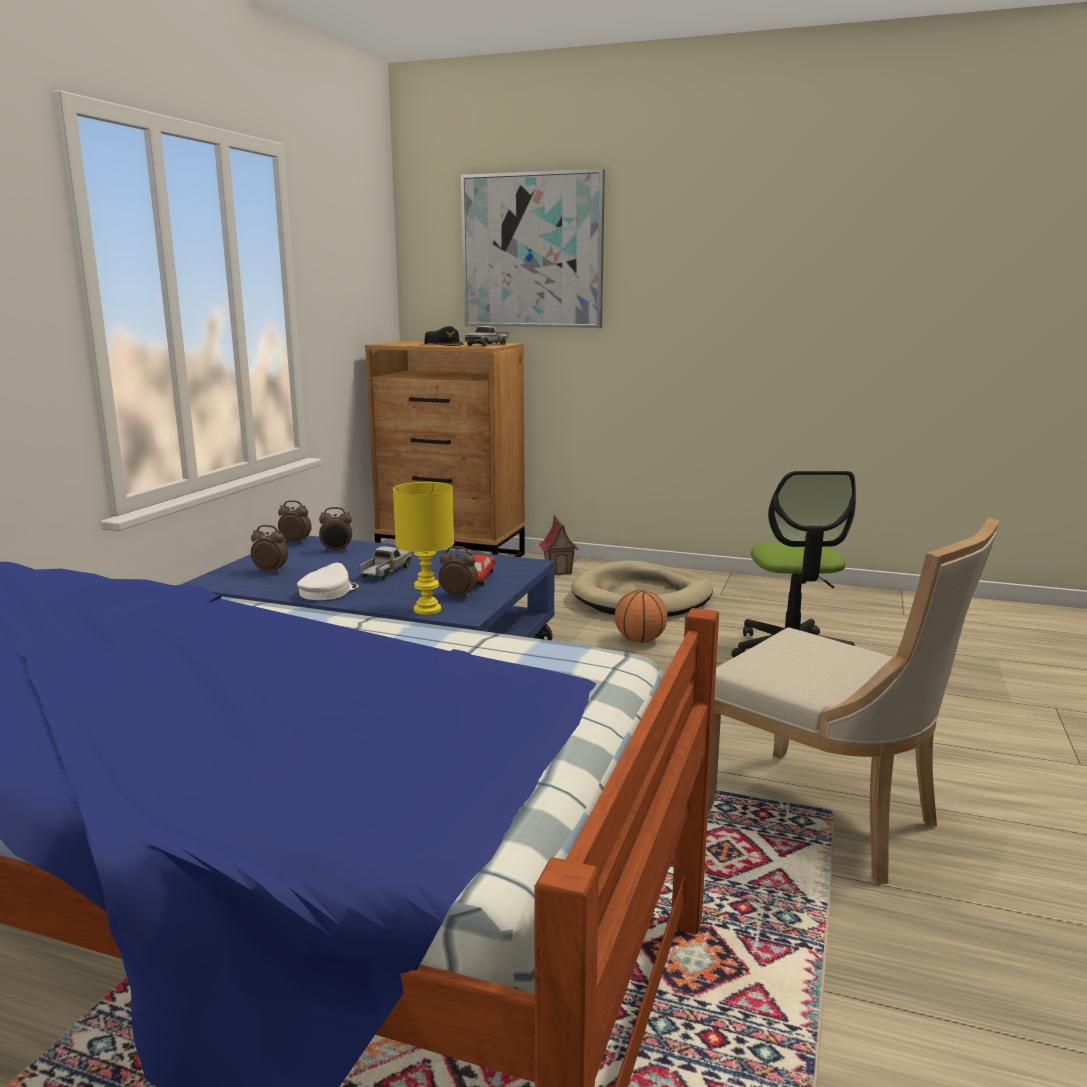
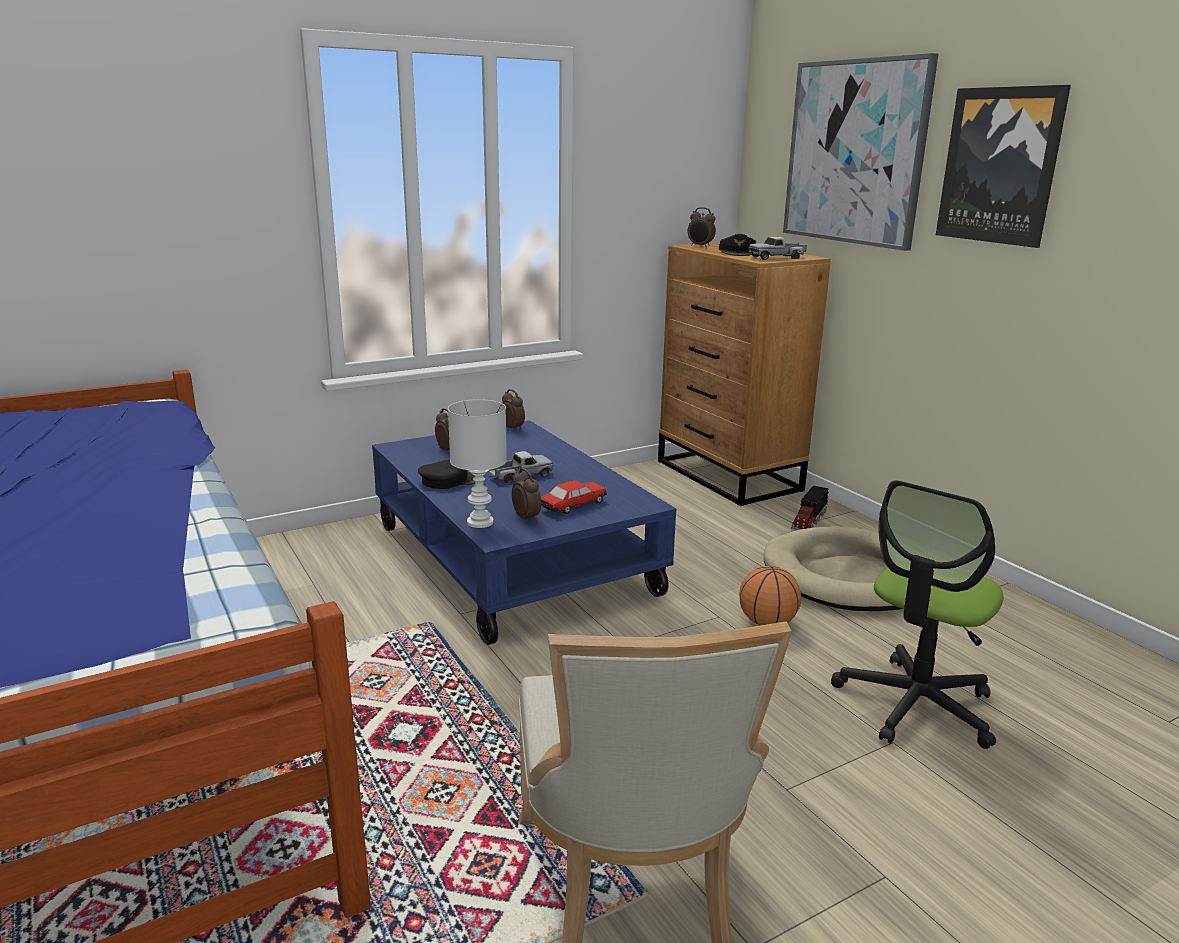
camera: 40 degrees right, 5 degrees up
(328, 591) = (449, 481): white cap -> black cap
(337, 551) = (525, 444): alarm clock -> alarm clock (700, 246)
(428, 609) = (481, 522): yellow table lamp -> white table lamp
(559, 571) = (809, 519): toy house -> toy truck
(674, 255) = (1000, 166): none -> picture

